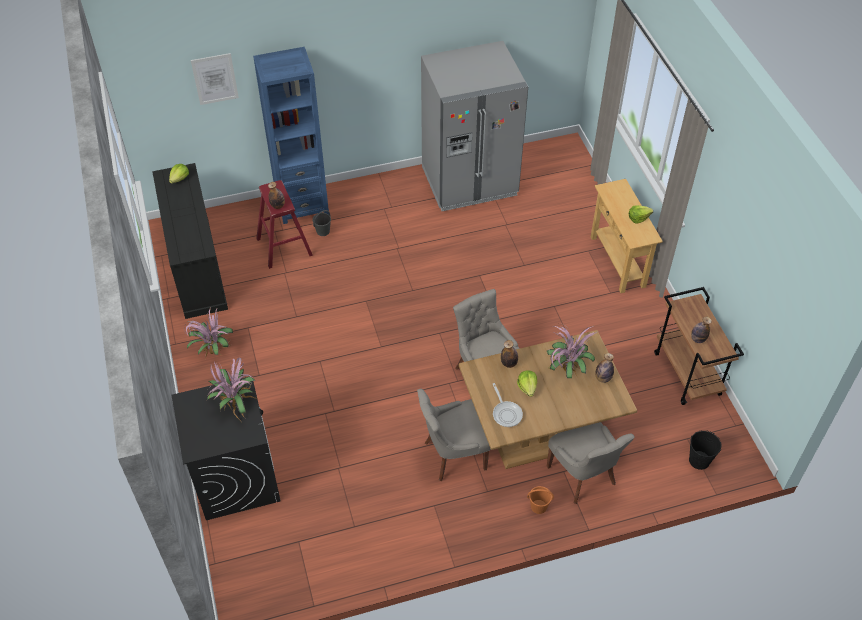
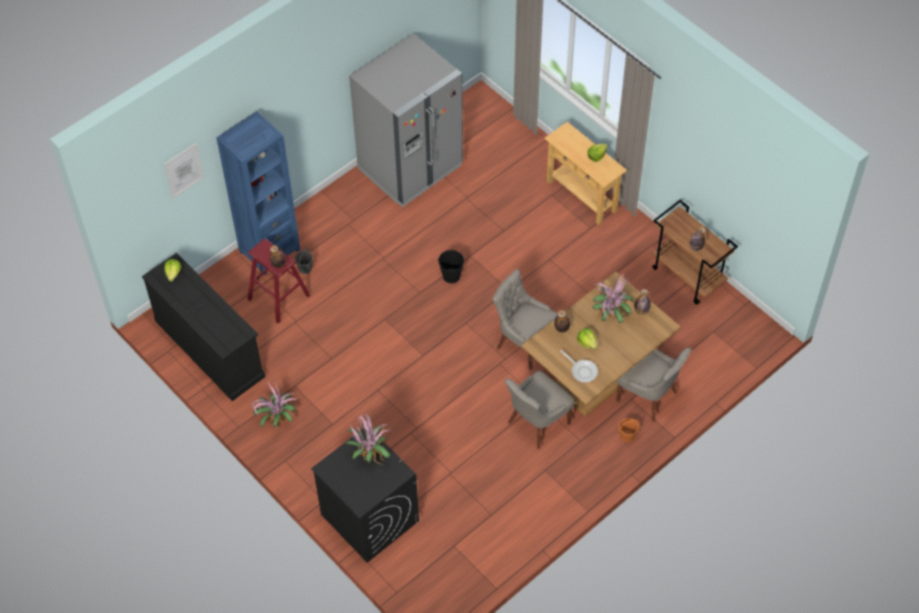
camera: 25 degrees left, 5 degrees up
(699, 460) = (731, 346): black bucket -> black bucket (451, 276)

